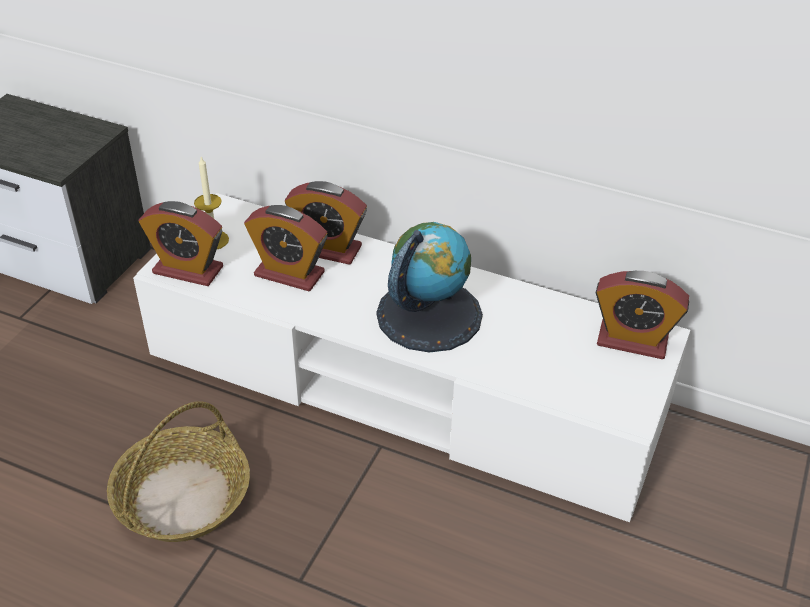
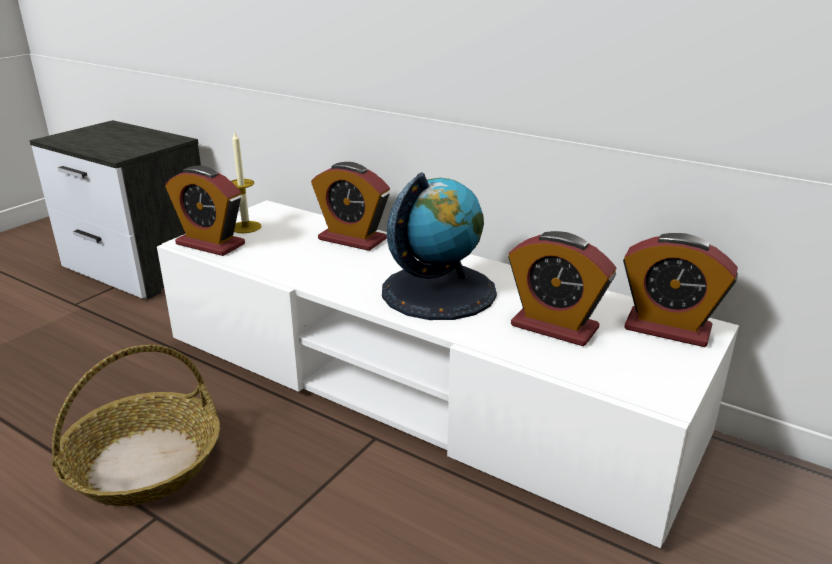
camera: 10 degrees right, 15 degrees down
(289, 274) = (306, 253): alarm clock -> alarm clock (554, 327)

